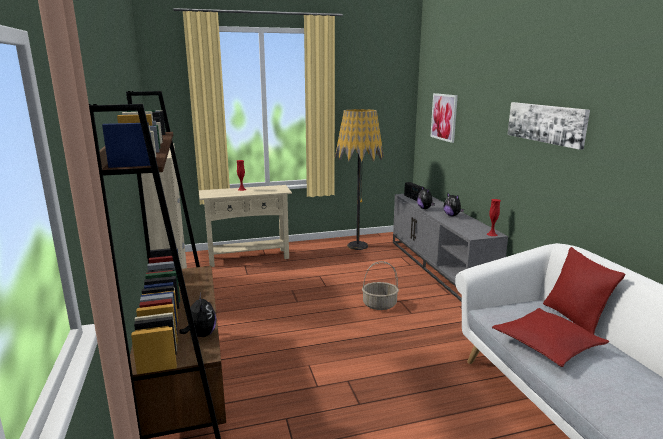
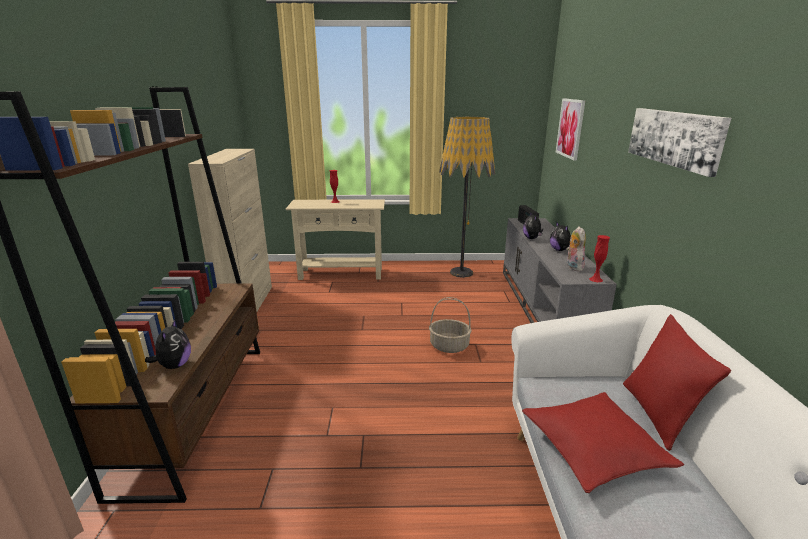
camera: 15 degrees right, 5 degrees up
(470, 227) = (573, 267): none -> plush toy

